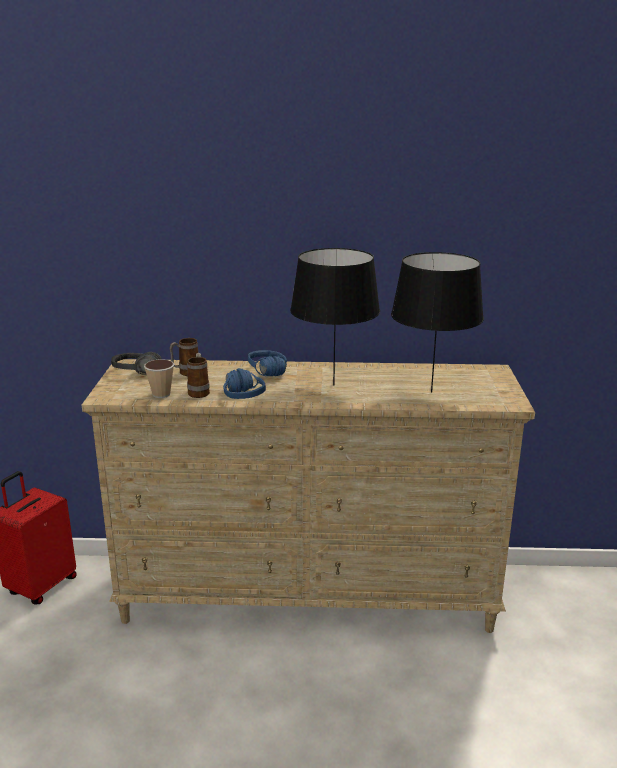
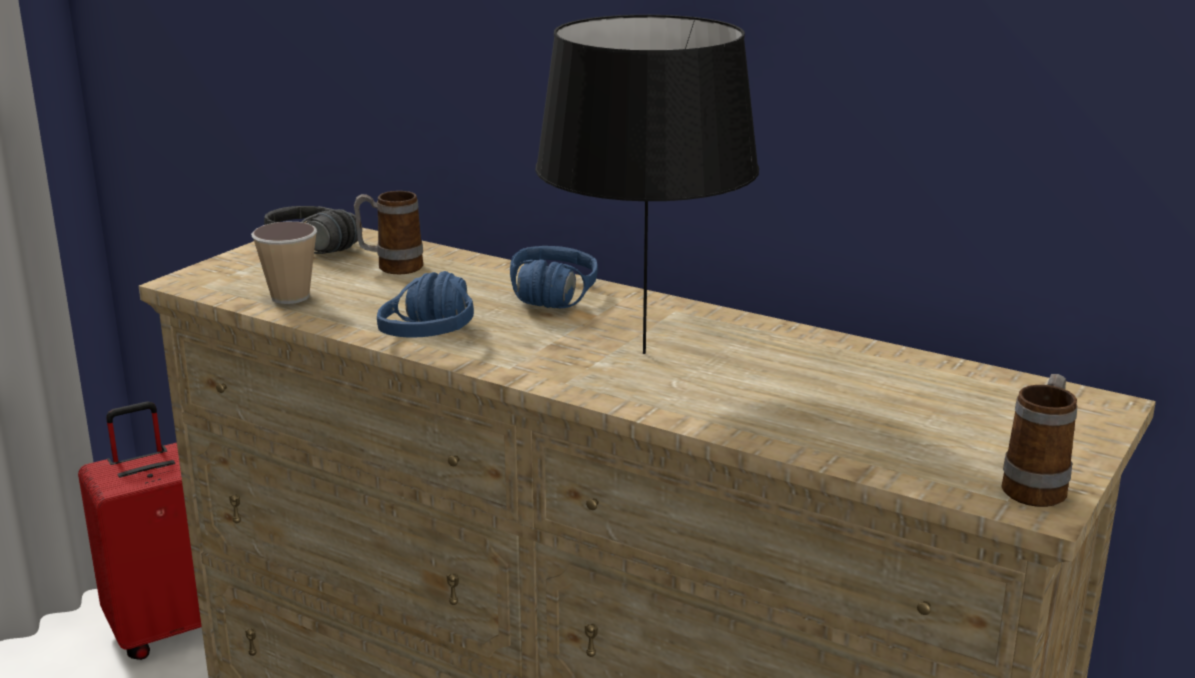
camera: 30 degrees right, 0 degrees up
(199, 392) = (362, 307): mug -> mug (1037, 486)
(431, 392) = (851, 420): black table lamp -> none

